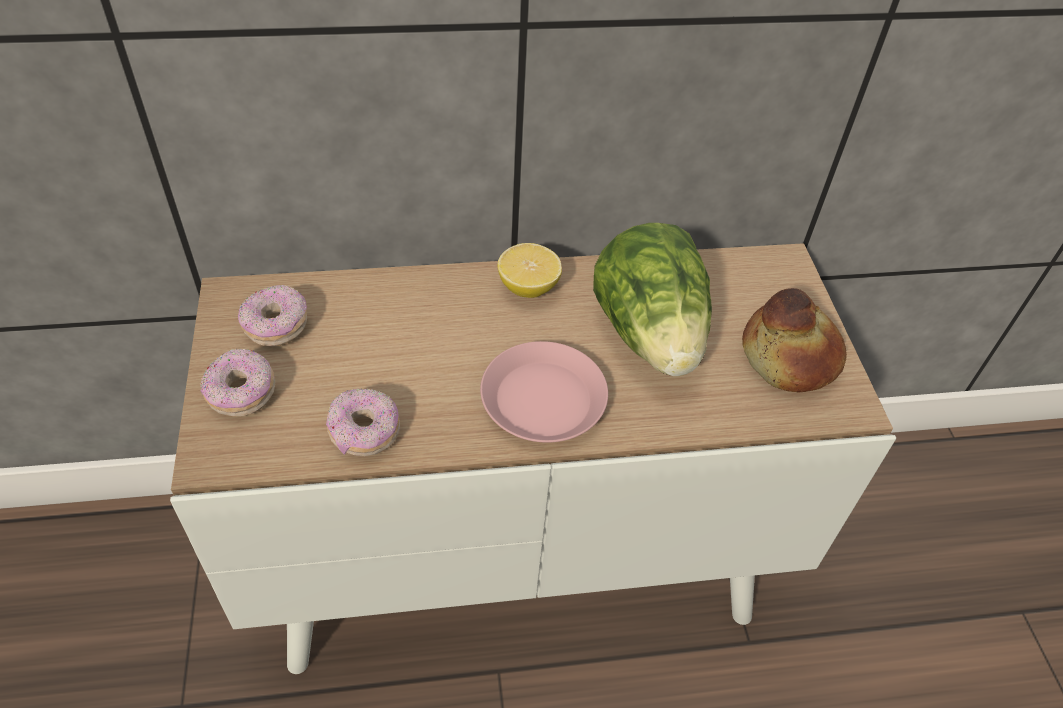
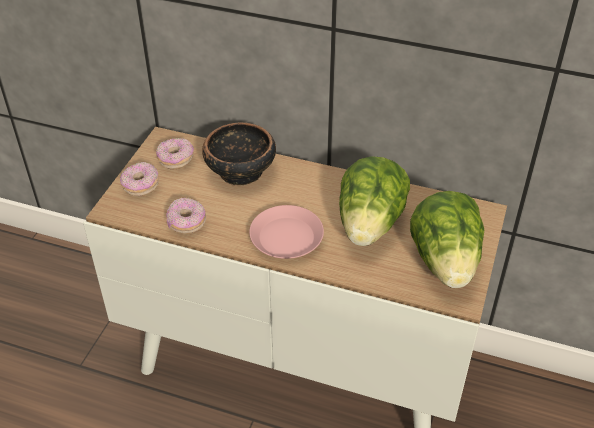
camera: 30 degrees right, 5 degrees down
(397, 312) = (240, 171): none -> bowl
(528, 286) = (318, 179): lemon -> none
(790, 356) = (445, 262): bread -> lettuce

